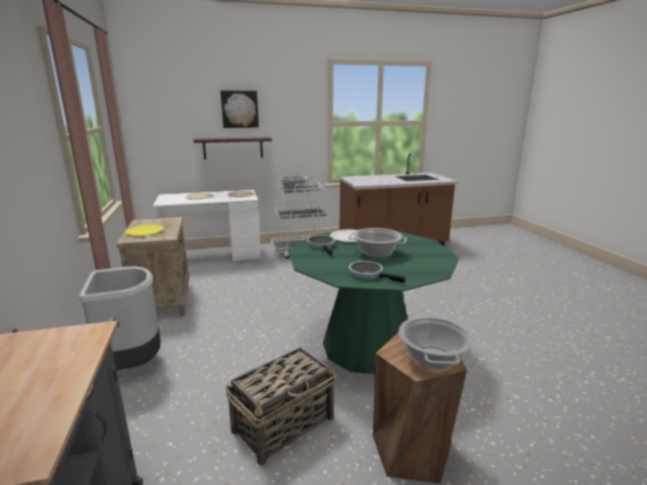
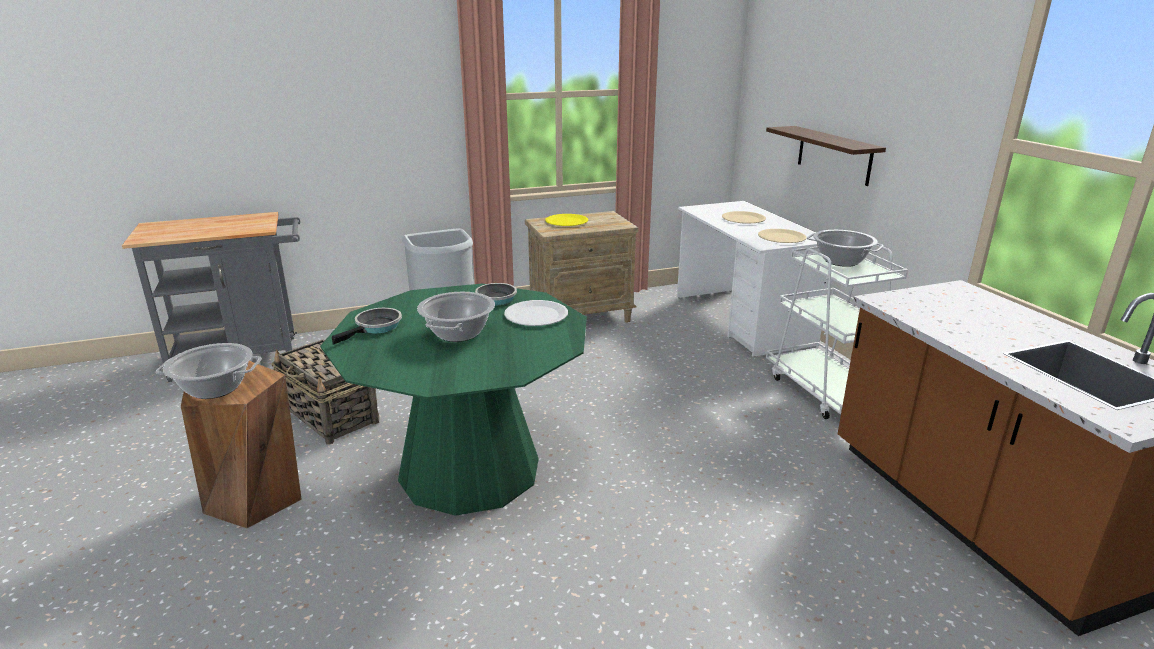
camera: 85 degrees right, 5 degrees up
(239, 109) = (856, 83): picture -> none

